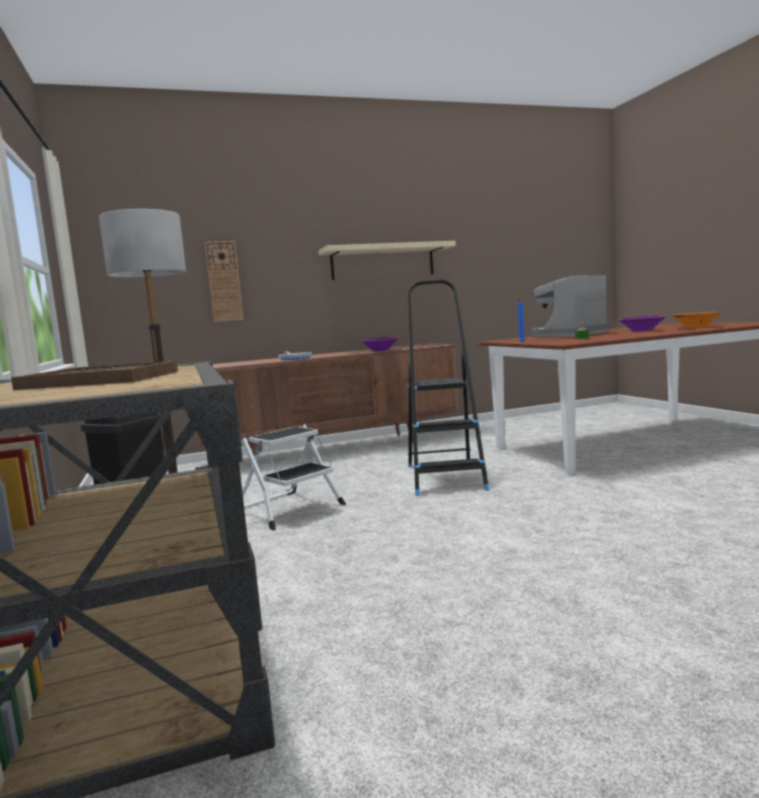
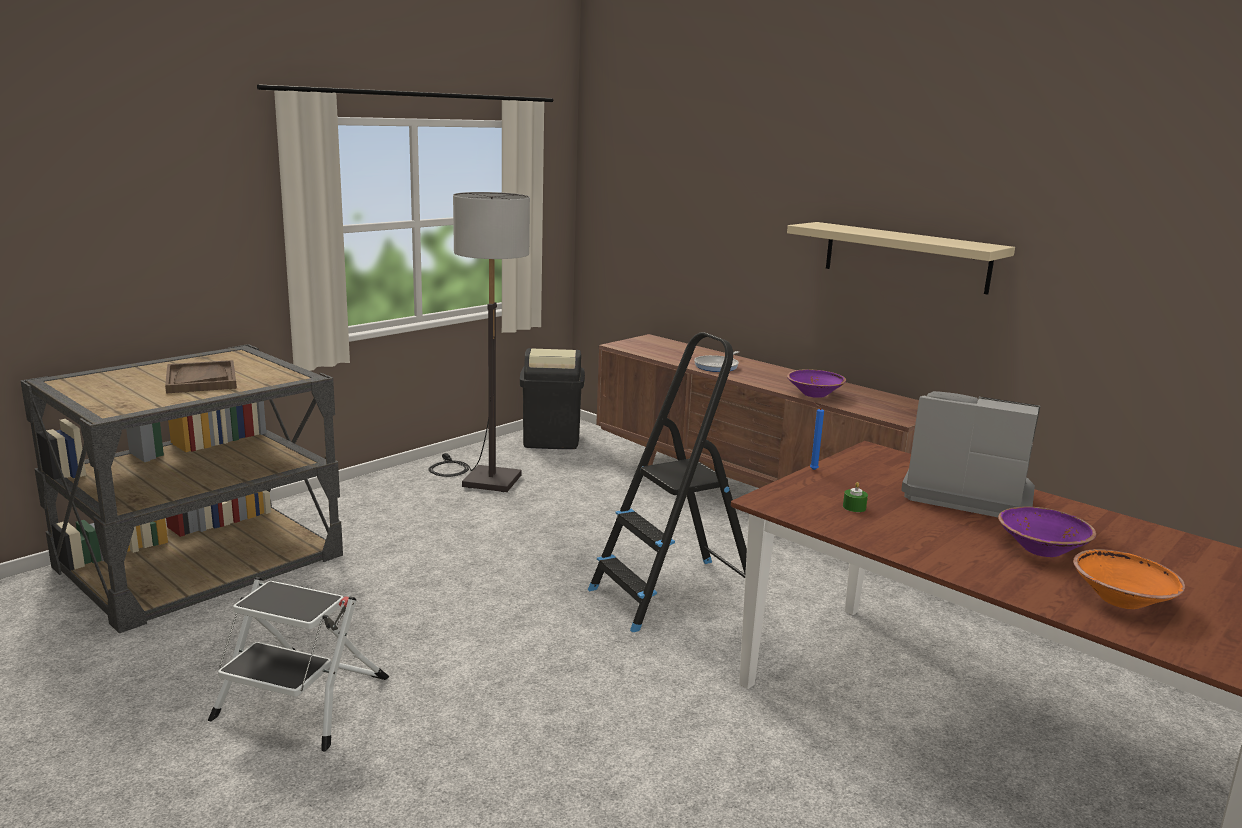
camera: 60 degrees right, 10 degrees up
(224, 281) = (703, 243): wall clock -> none
(287, 509) = (514, 531): step ladder -> step ladder (303, 700)

